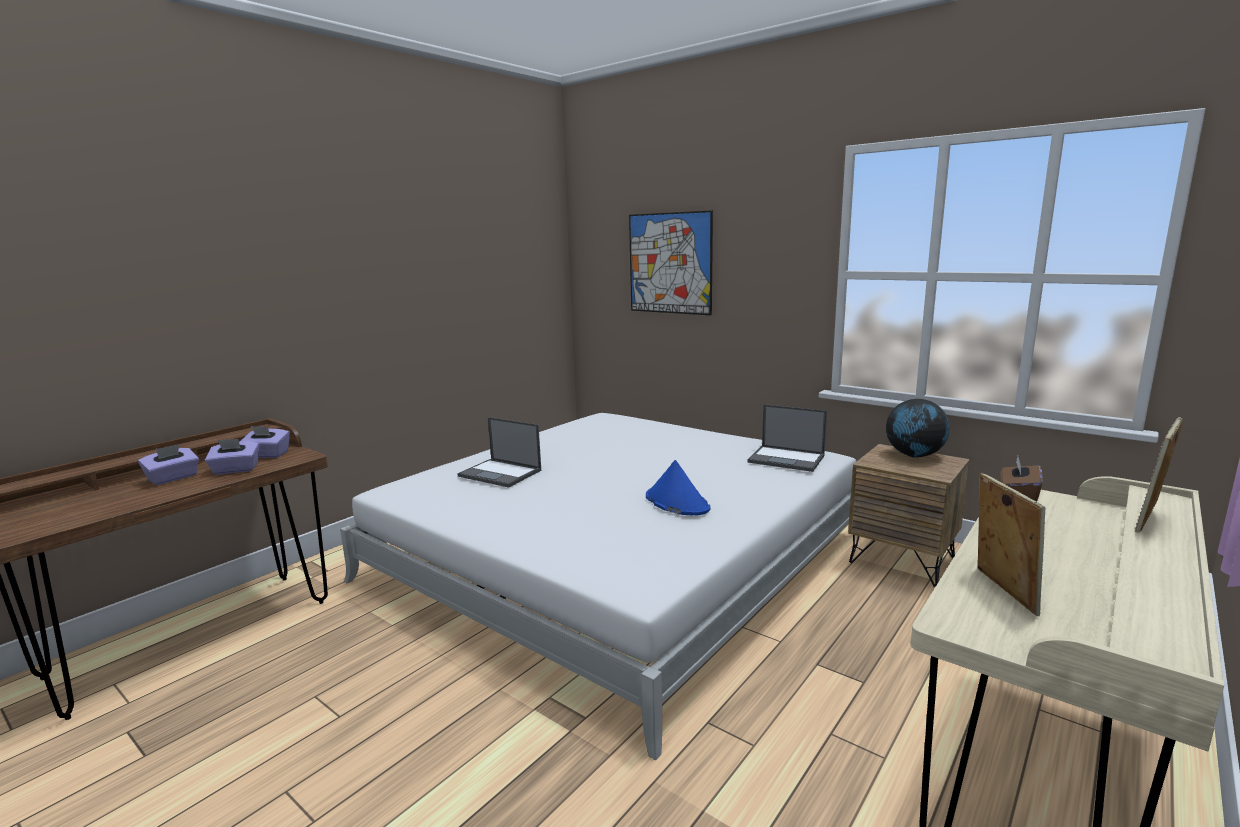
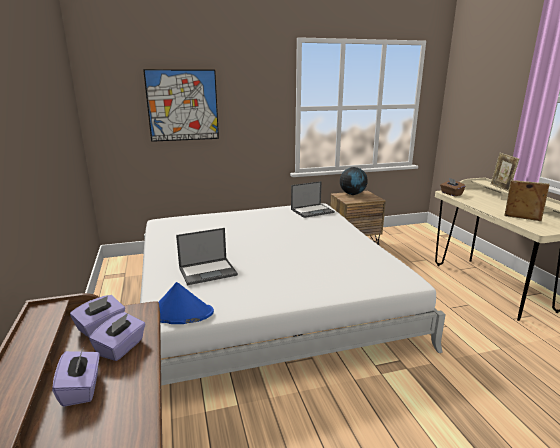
camera: 55 degrees left, 5 degrees up
(676, 502) = (325, 245): blue hat -> blue hat (180, 314)

